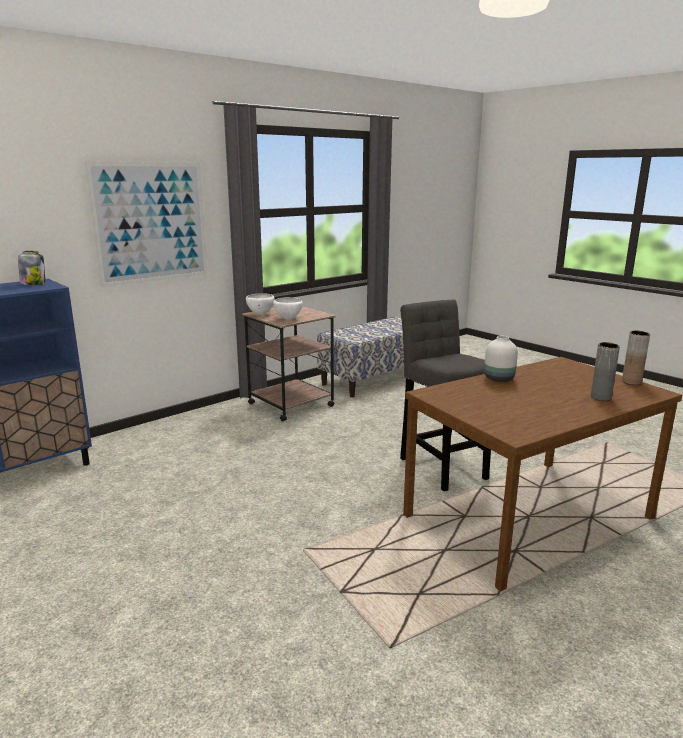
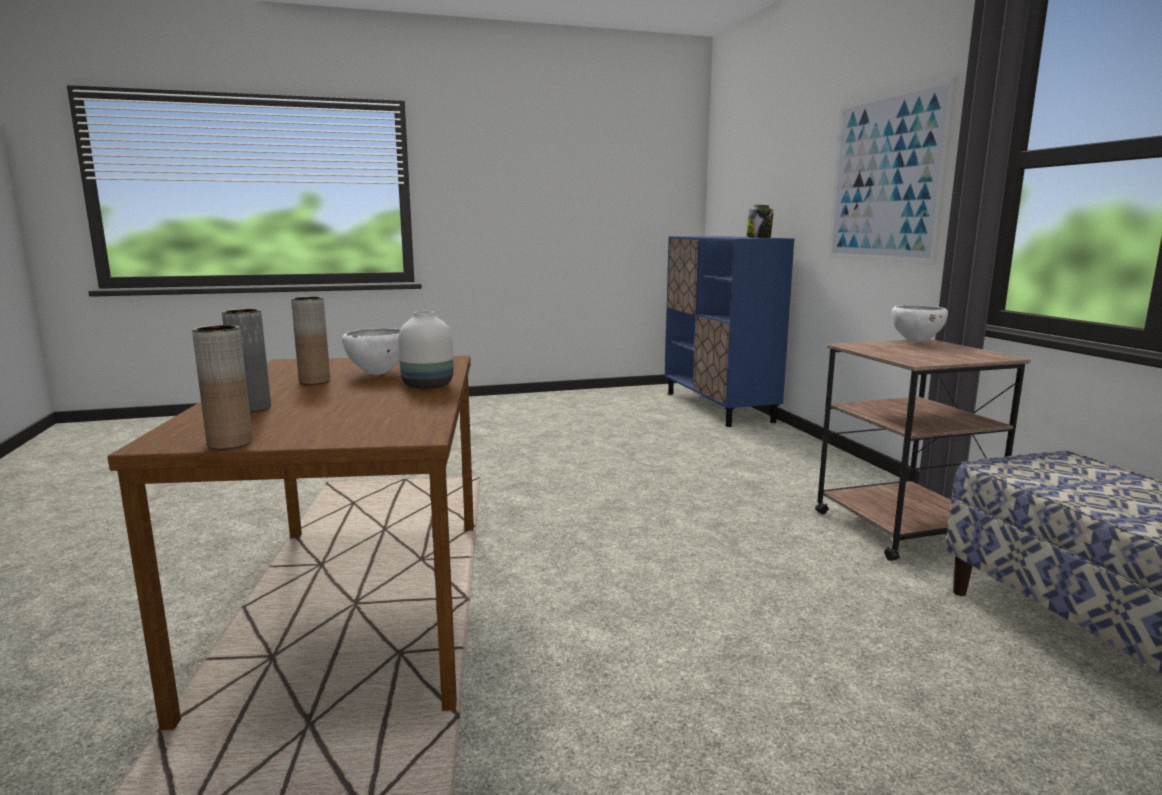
camera: 115 degrees right, 5 degrees down
(288, 319) = (874, 348): white bowl -> white bowl (377, 374)
(441, 466) = (566, 590): grey stool -> none
(540, 405) = (314, 381): none -> brown vase

